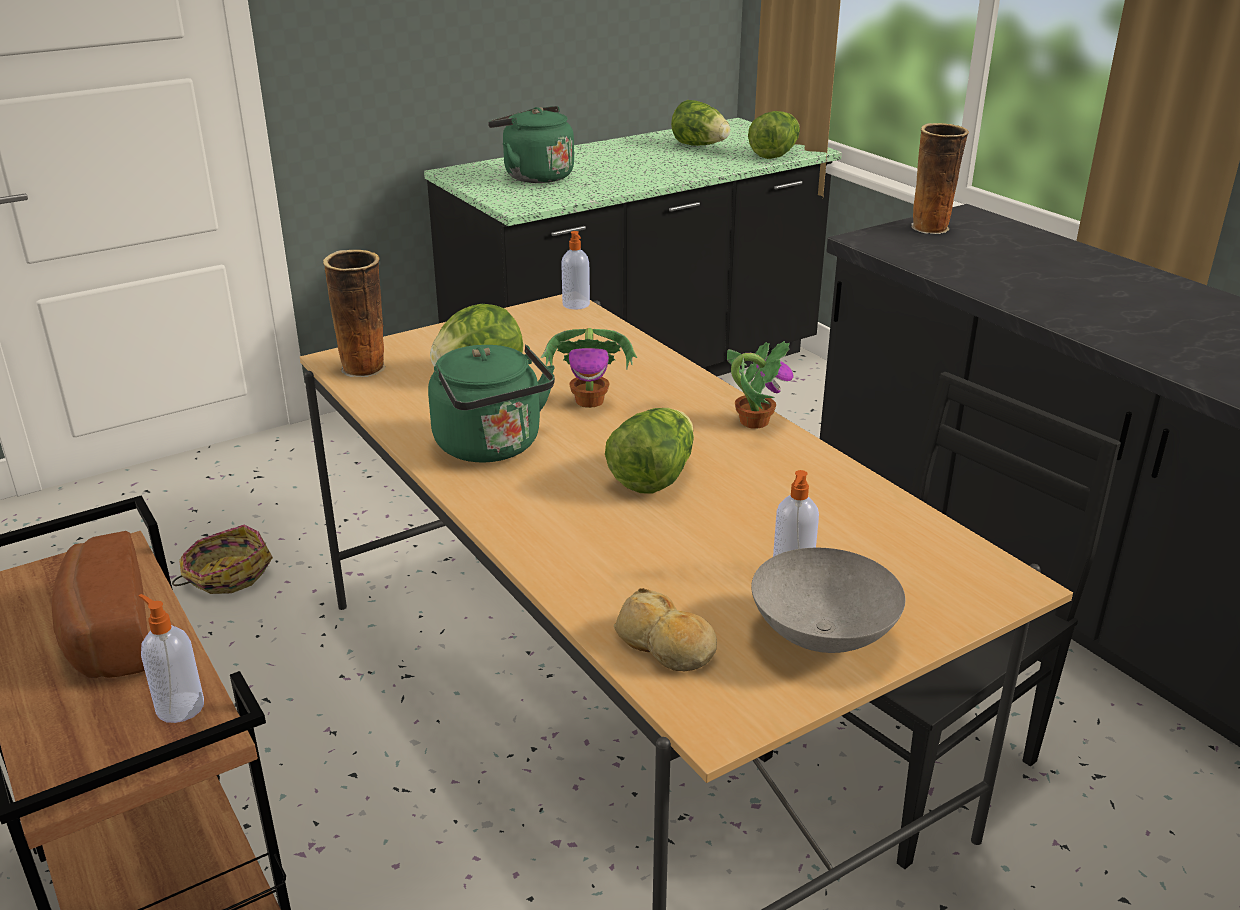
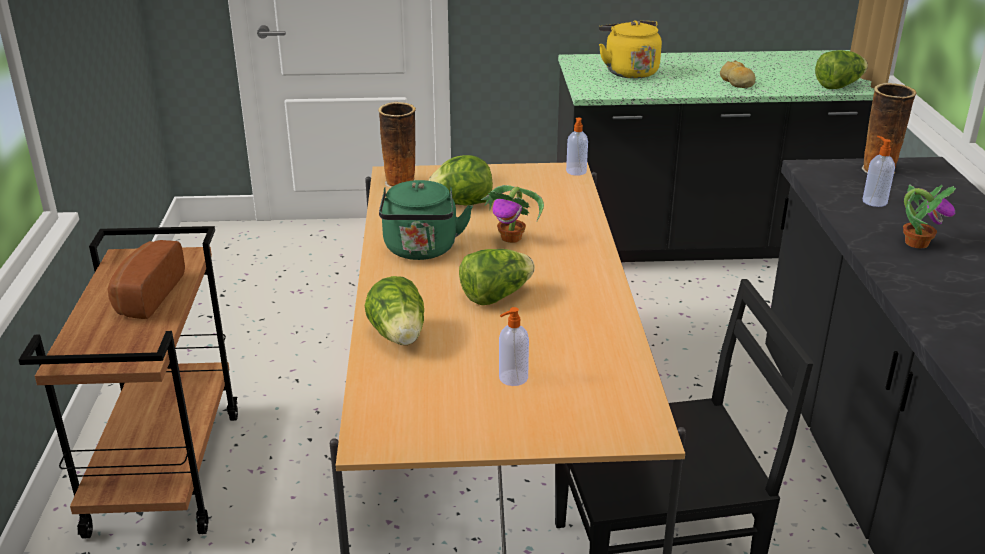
camera: 30 degrees right, 0 degrees up
(179, 706) = (144, 342): soap dispenser -> soap dispenser (874, 201)
(226, 574) = (330, 300): basket -> none
(534, 176) = (629, 72): green kettle -> yellow kettle
(665, 646) = (390, 393): bread -> bread (736, 82)
(700, 146) = (785, 68): lettuce -> lettuce (399, 336)
(753, 421) = (602, 279): potted plant -> potted plant (916, 243)
(824, 634) = (487, 419): grey bowl -> none

